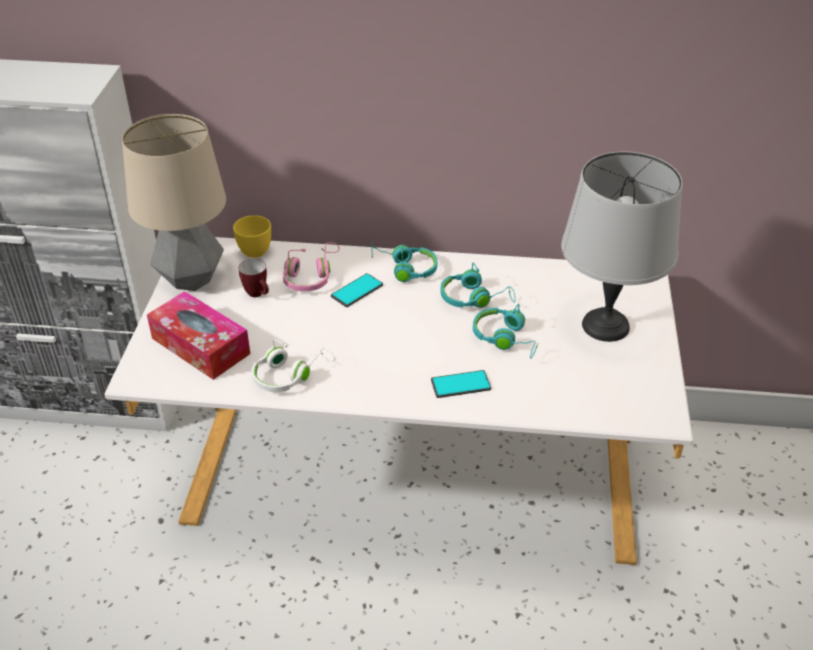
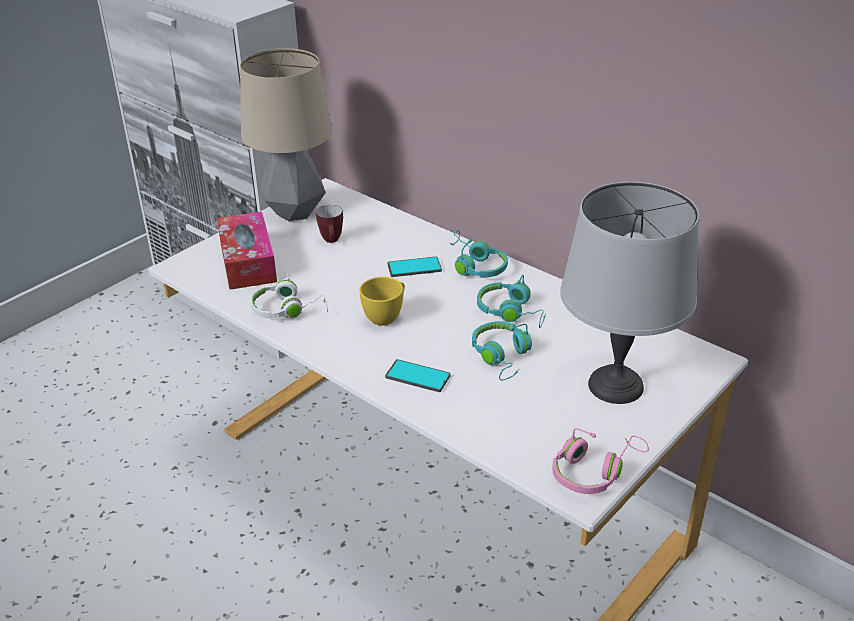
camera: 35 degrees right, 5 degrees down
(256, 249) = (369, 207): yellow cup -> yellow cup (386, 316)
(311, 276) = (389, 242): pink headphones -> pink headphones (594, 471)

